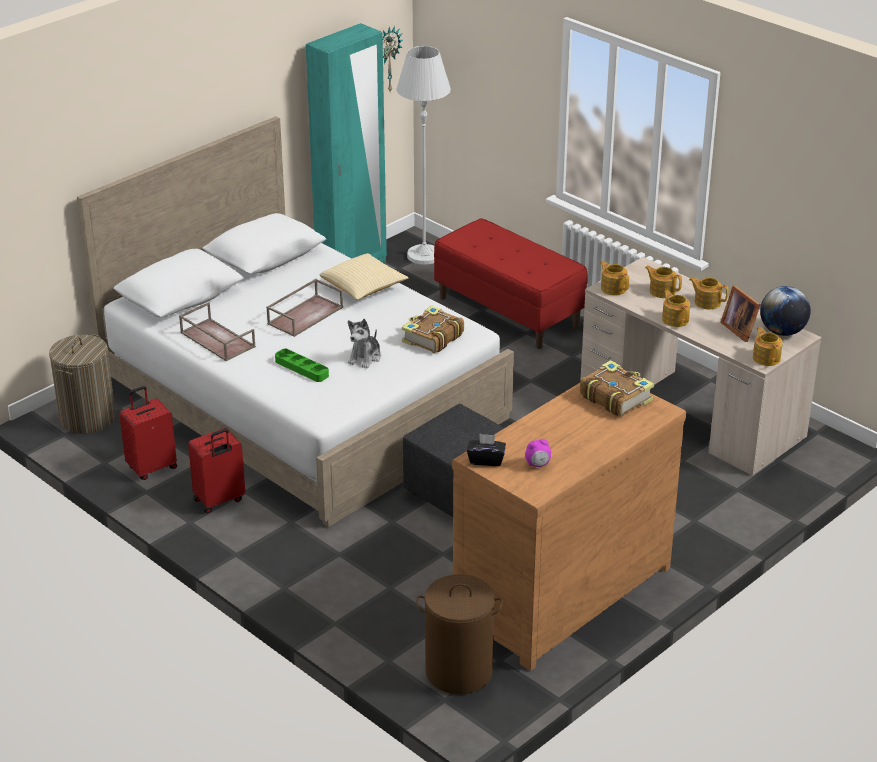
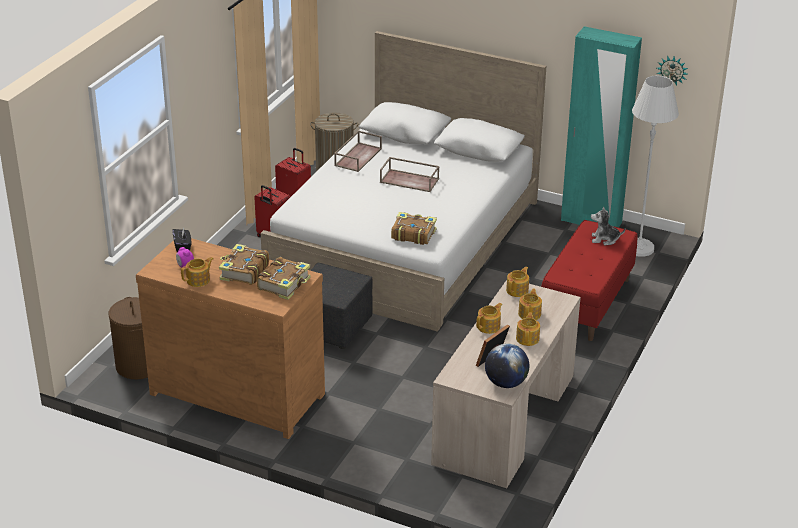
camera: 70 degrees right, 0 degrees up
(301, 368) = (342, 193): green tray -> none
(363, 288) = (462, 194): pillow -> none
(365, 358) = (370, 214): plush toy -> plush toy (604, 239)
(572, 422) = (243, 272): none -> book
(766, 358) = (458, 379): teapot -> teapot (199, 280)

